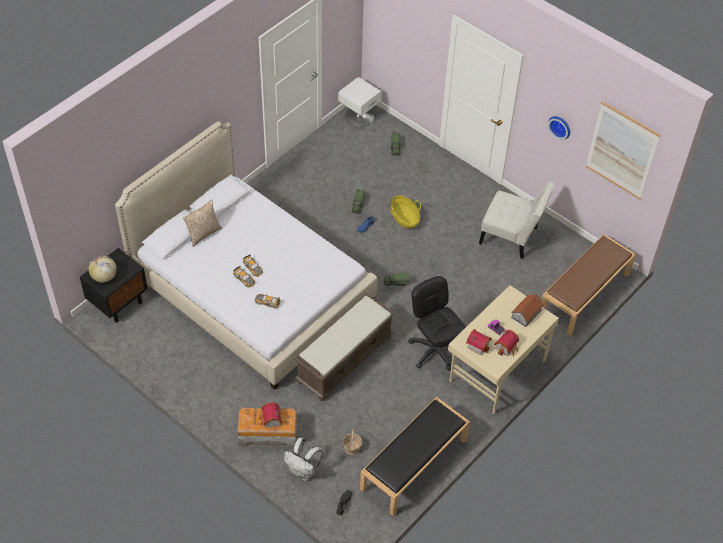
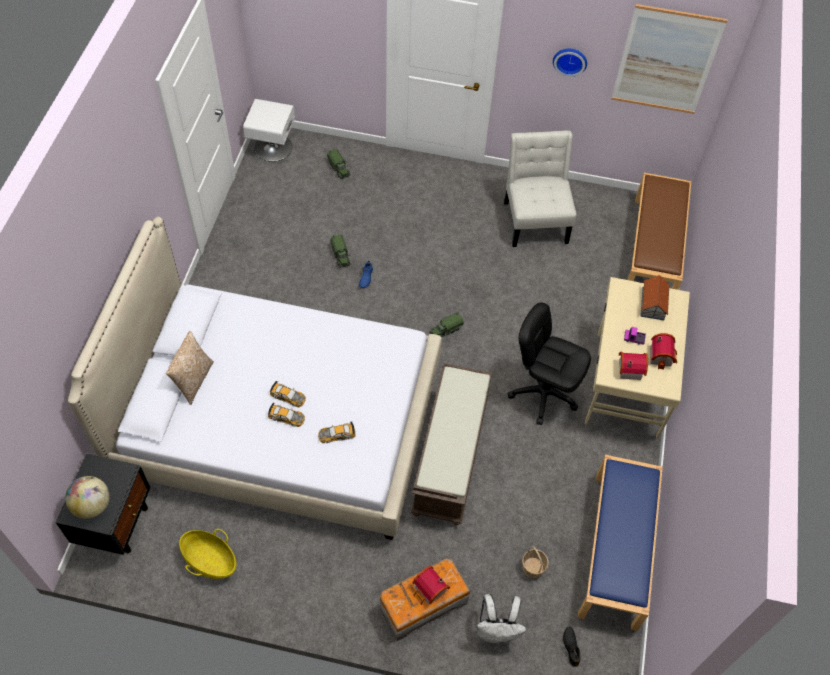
camera: 30 degrees left, 5 degrees up
(405, 218) = (405, 248): basket -> basket (210, 560)
(414, 465) = (616, 550): black bench -> blue bench
(512, 237) = (535, 219): white chair -> white chair turned 90 degrees counterclockwise

